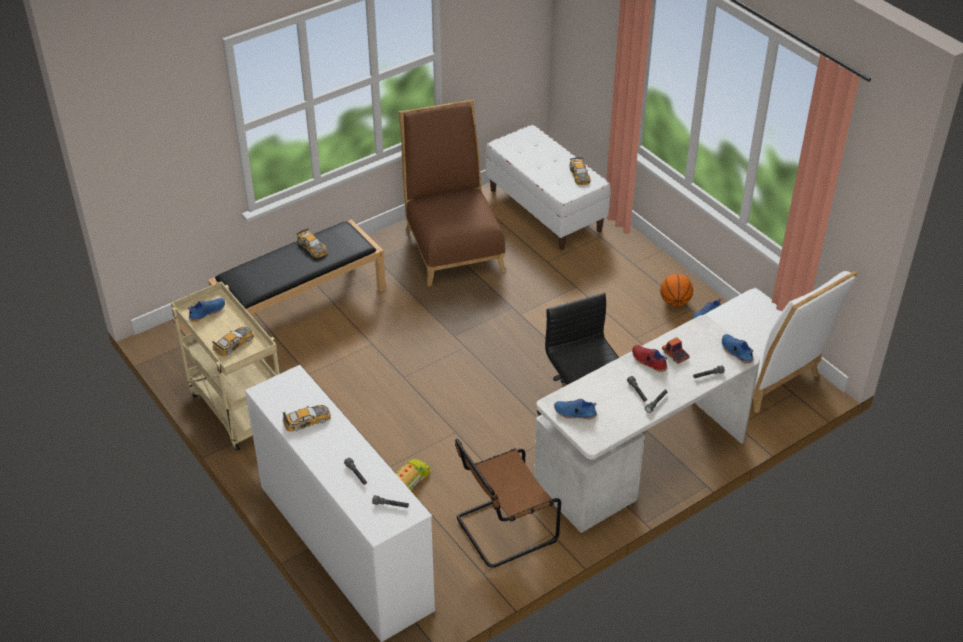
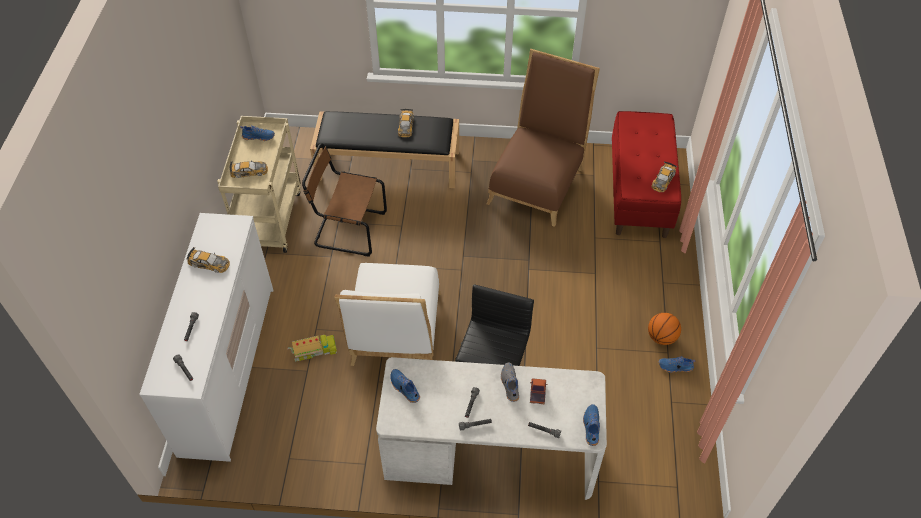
camera: 40 degrees right, 10 degrees up
(502, 530) = (336, 434): brown chair -> brown chair (347, 229)
(545, 210) = (639, 193): white bench -> red bench
(648, 362) = (509, 384): red shoe -> grey shoe
(758, 370) = (668, 445): white chair -> white chair (395, 334)

